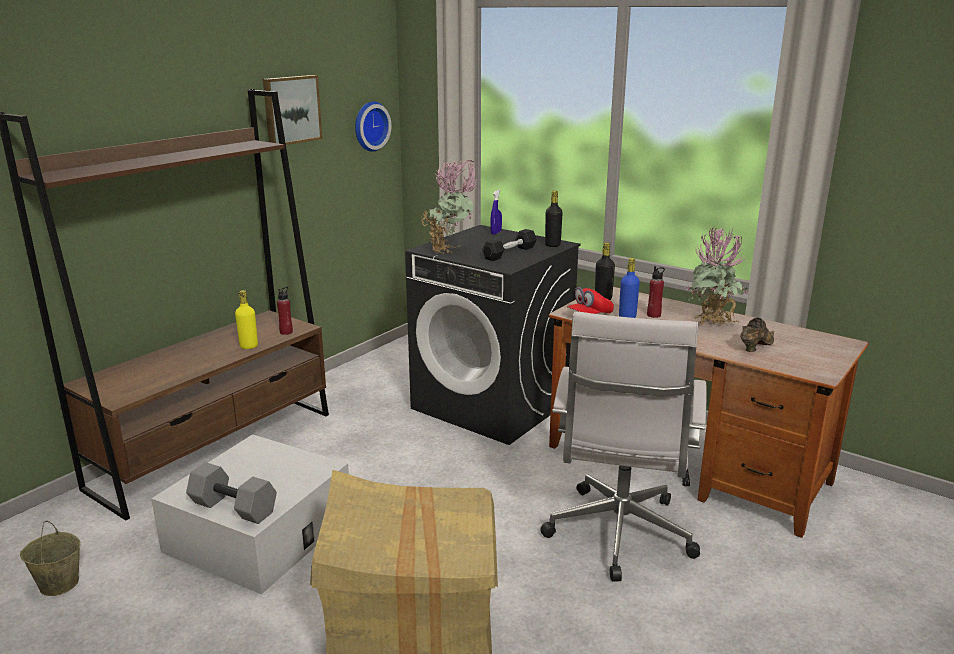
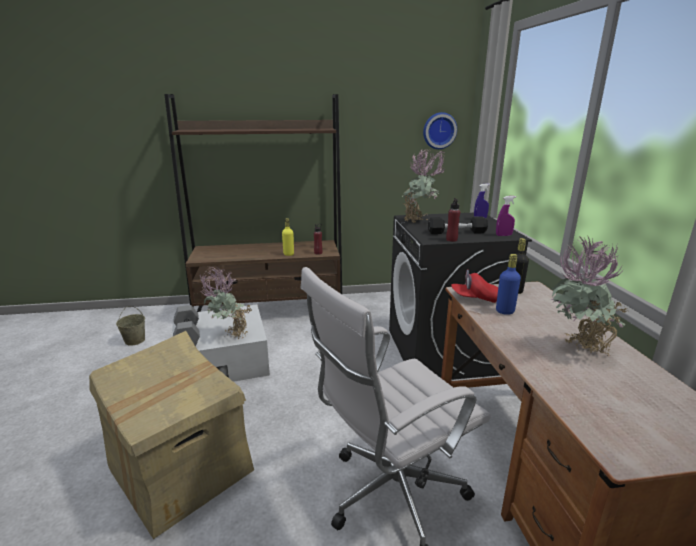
camera: 45 degrees right, 0 degrees up
(291, 110) = (369, 112): picture -> none
(293, 481) = (229, 336): none -> potted plant
(552, 245) = (503, 235): black bottle -> purple spray bottle
(653, 315) = (534, 318): red bottle -> red bottle (451, 240)
(755, 347) = (589, 387): brown shoe -> none

